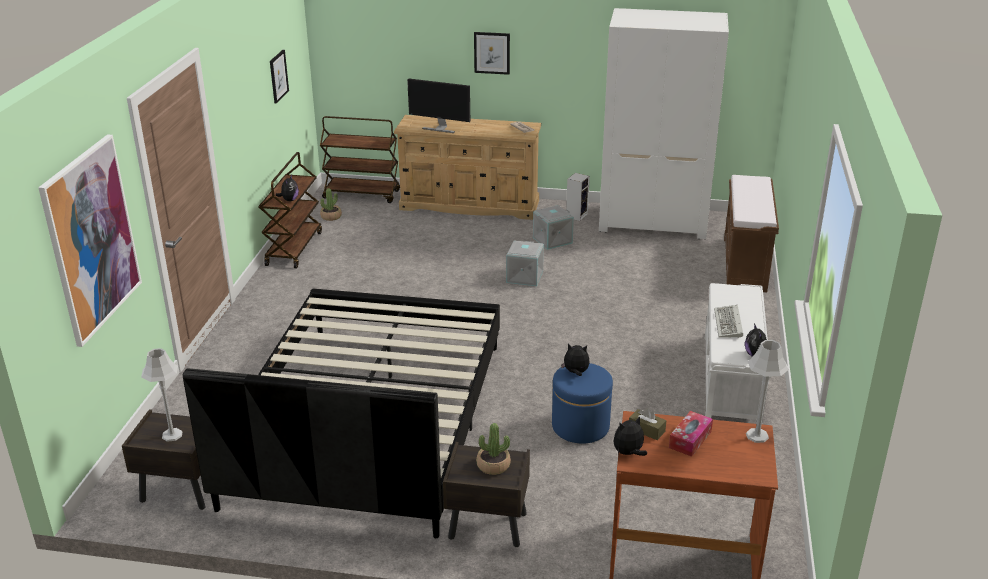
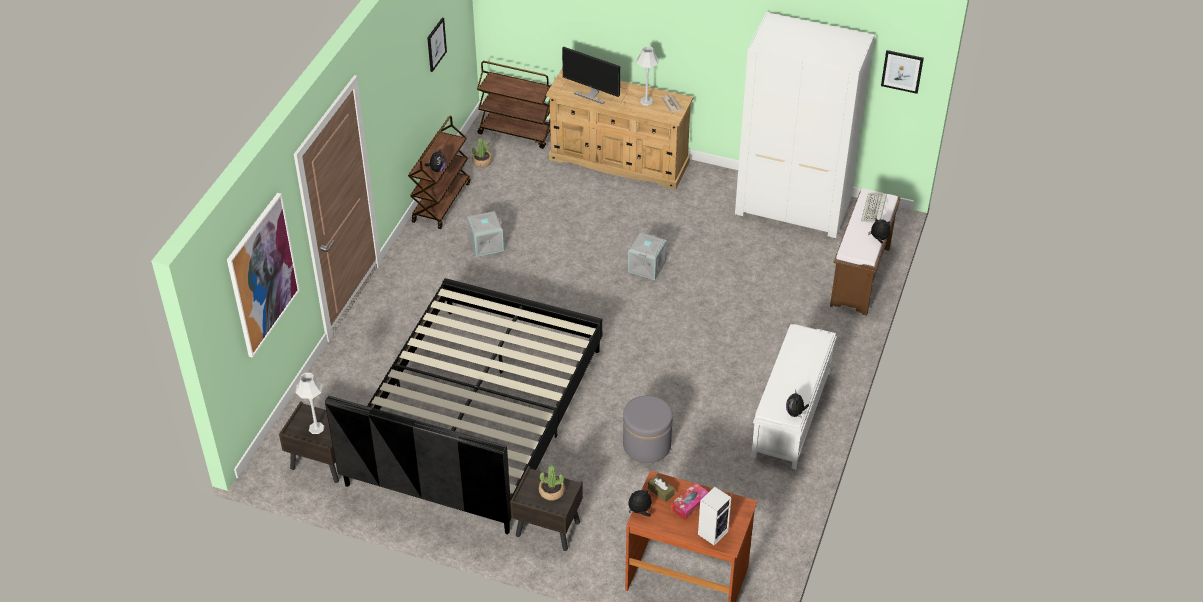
camera: 10 degrees right, 15 degrees up
(492, 53) = (648, 28): picture -> picture (902, 71)
(552, 240) = (686, 220): grey storage box -> grey storage box (486, 244)
(576, 373) = (643, 407): plush toy -> plush toy (879, 239)
(577, 215) = (720, 188): speaker -> speaker (713, 532)
(580, 426) = (647, 445): blue ottoman -> grey ottoman
(729, 324) = (786, 376): keyboard -> keyboard (874, 210)
(757, 435) = (741, 508): grey table lamp -> grey table lamp (646, 101)

